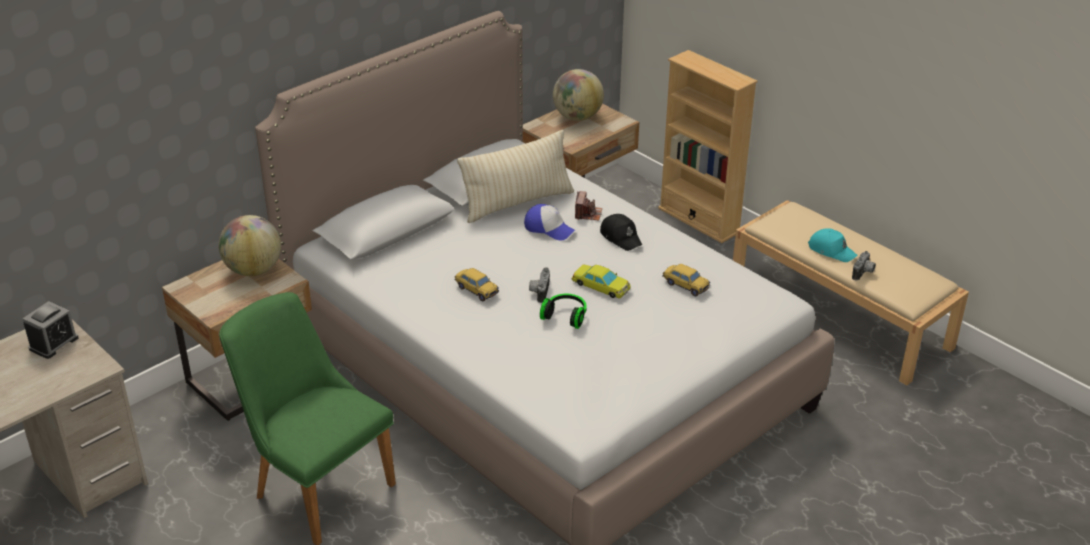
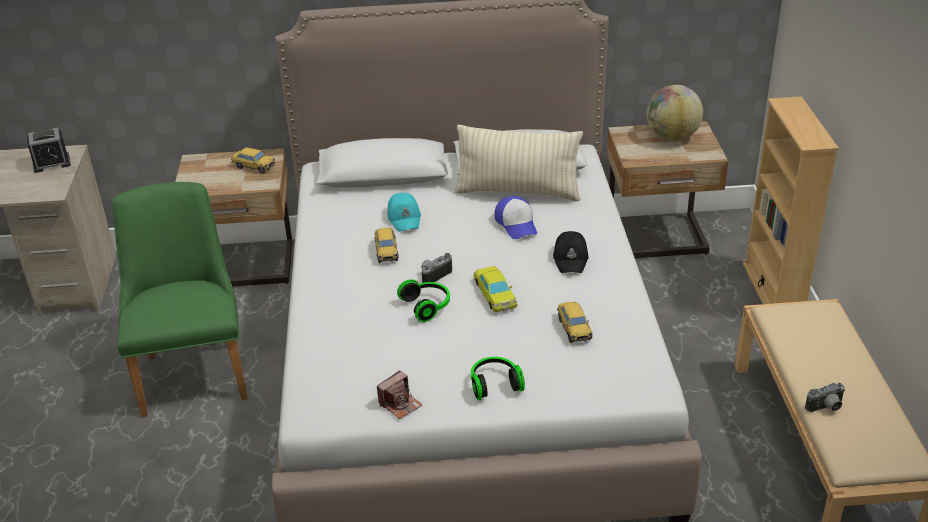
camera: 40 degrees right, 0 degrees up
(253, 270) = (254, 167): globe -> toy car
(587, 214) = (568, 225): camera -> camera (400, 404)
(682, 347) = (494, 384): none -> headphones
(831, 250) = (817, 368): turquoise cap -> turquoise cap (404, 217)

